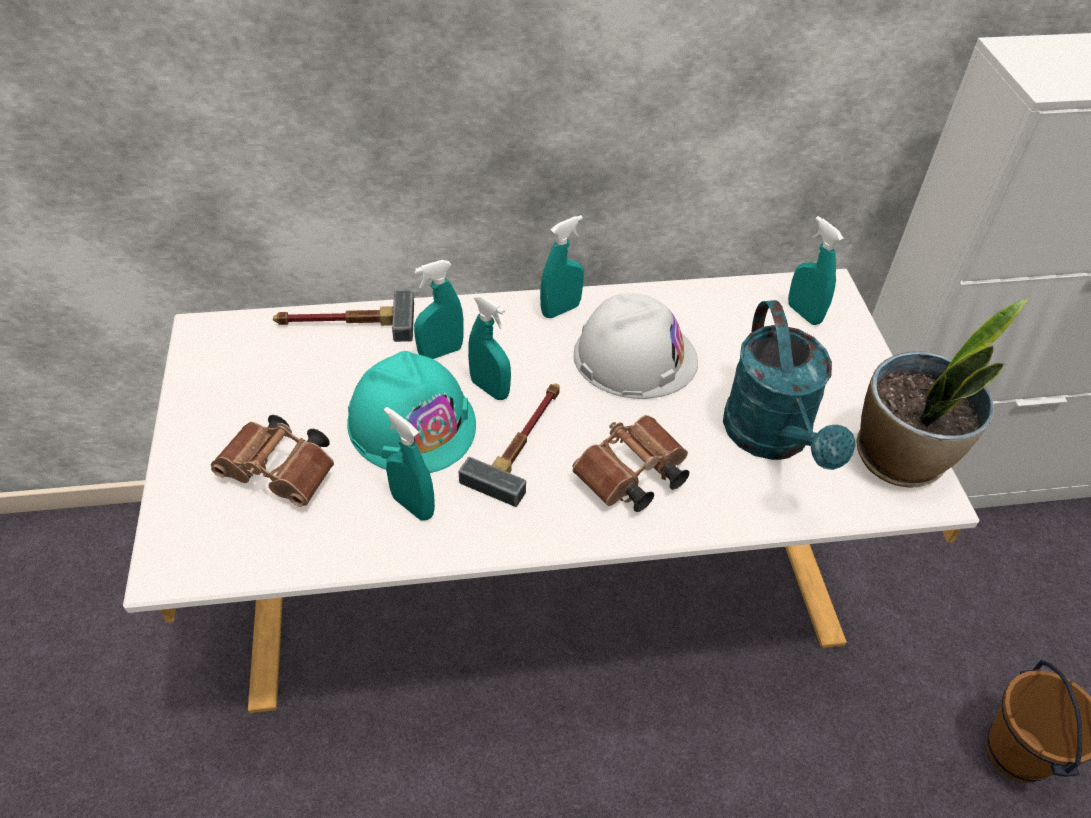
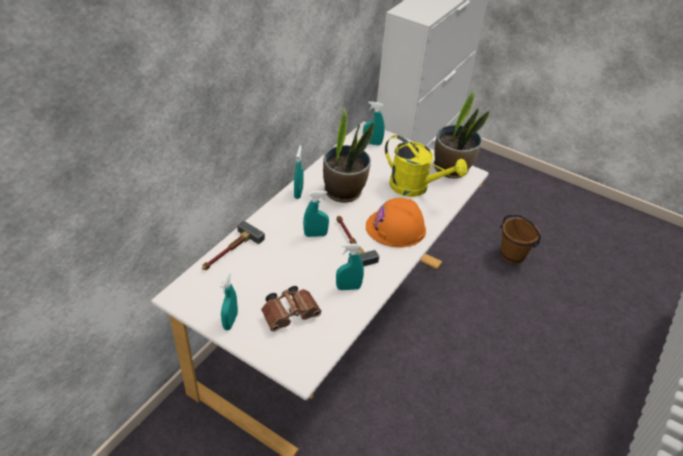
camera: 50 degrees left, 5 degrees down
(412, 423) = (308, 264): turquoise hard hat -> none
(441, 352) = (280, 235): turquoise spray bottle -> turquoise spray bottle (230, 321)
(630, 478) = (396, 228): brown binoculars -> orange hard hat
(635, 357) = (344, 191): white hard hat -> potted plant
(773, 439) = (415, 187): turquoise watering can -> yellow watering can

